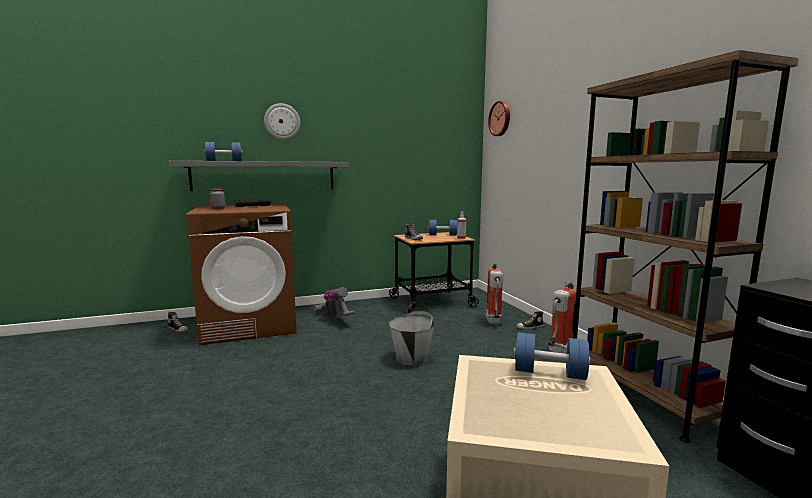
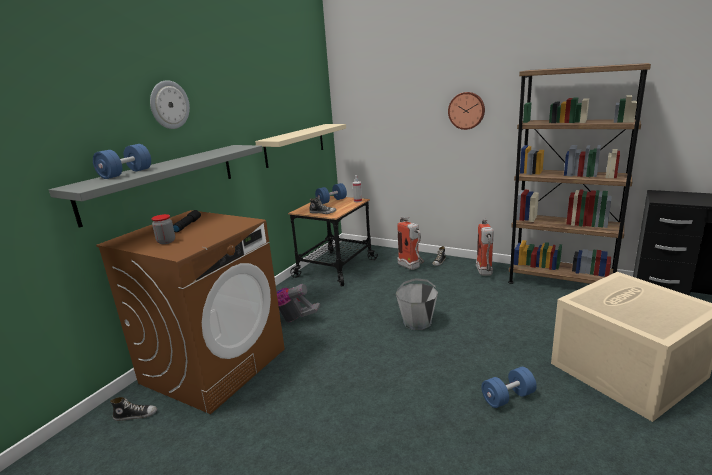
camera: 40 degrees left, 10 degrees up
(420, 176) = (295, 145): none -> beige shelf
(500, 119) = (358, 77): wall clock -> wall clock (466, 110)
(549, 373) = (612, 288): blue dumbbell -> blue dumbbell (508, 397)

